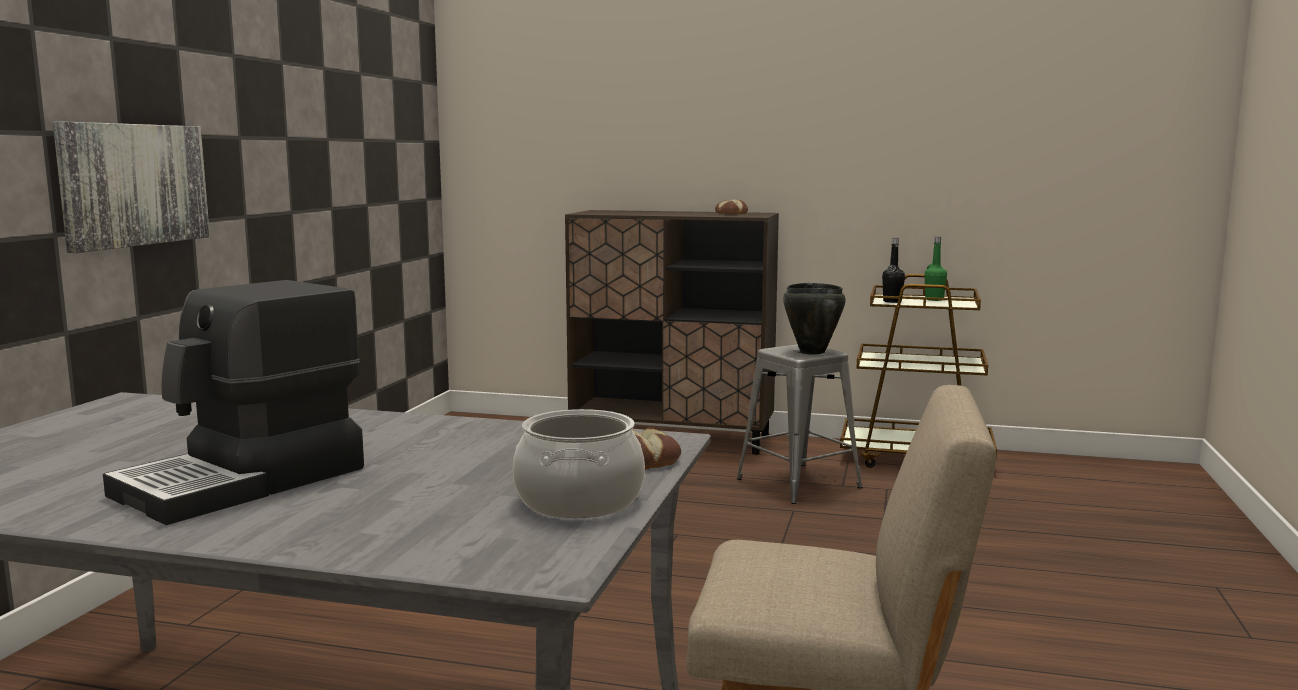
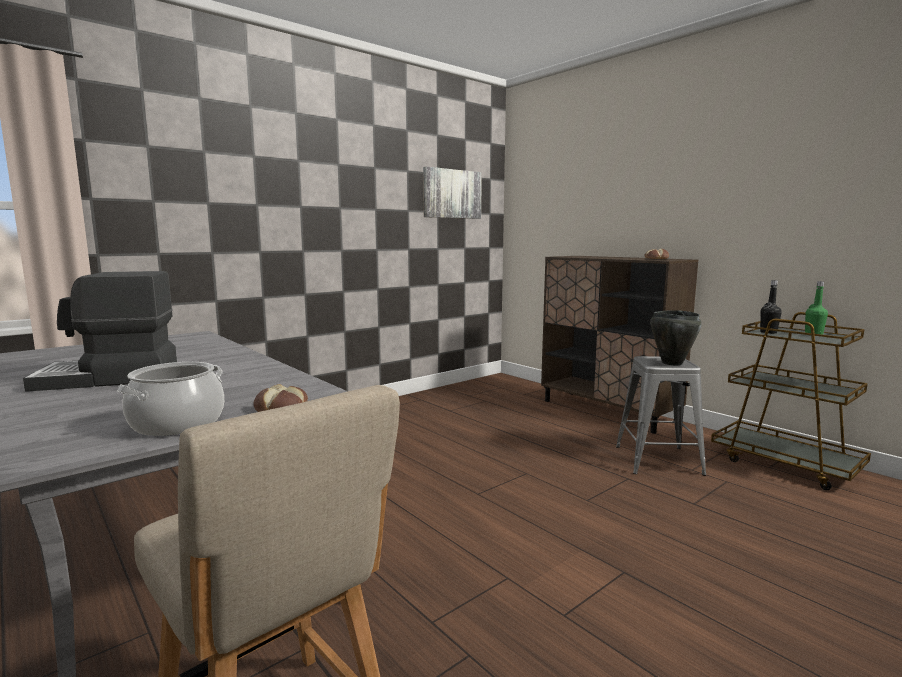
camera: 35 degrees right, 0 degrees up
(133, 184) = (262, 230): picture -> picture (452, 194)

